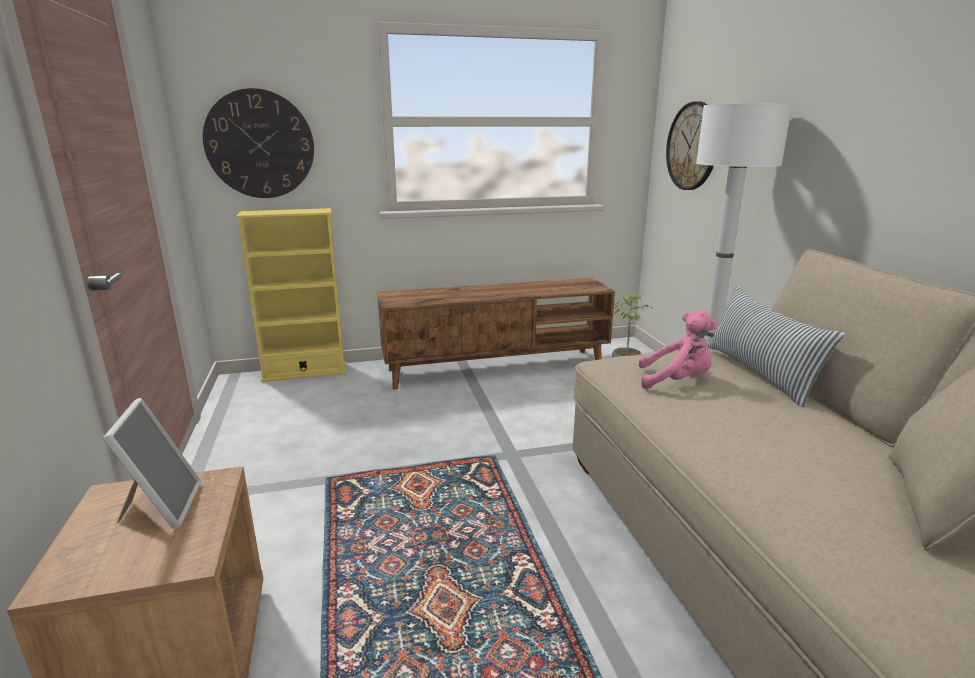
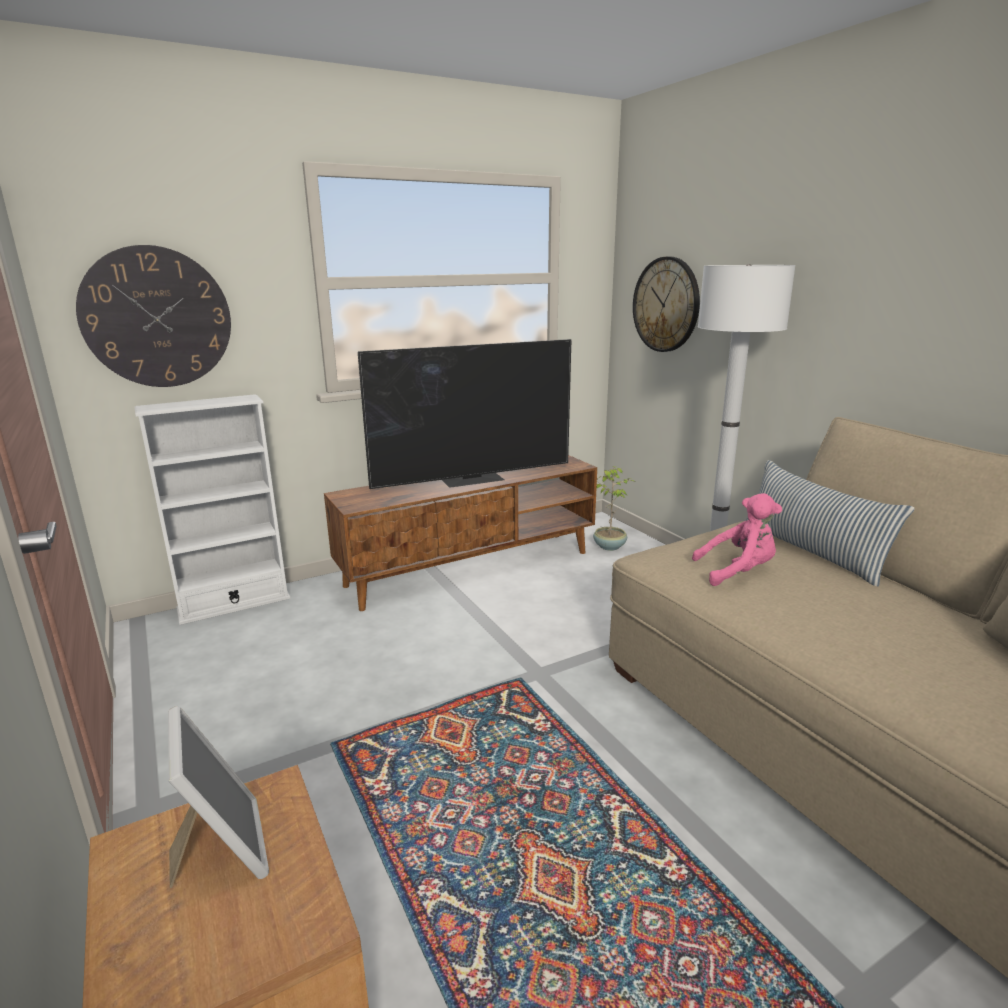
camera: 15 degrees left, 0 degrees up
(305, 372) = (234, 604): yellow bookcase -> white bookcase
(501, 291) = (473, 478): none -> television

